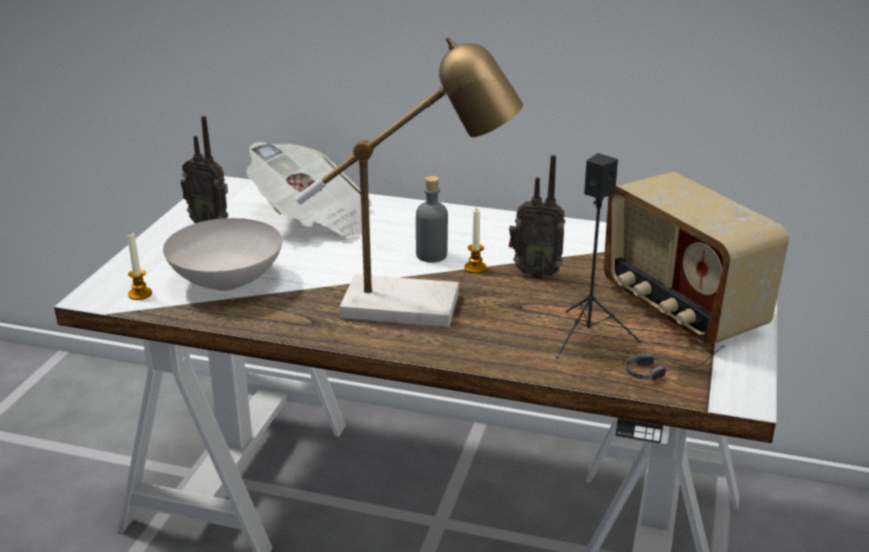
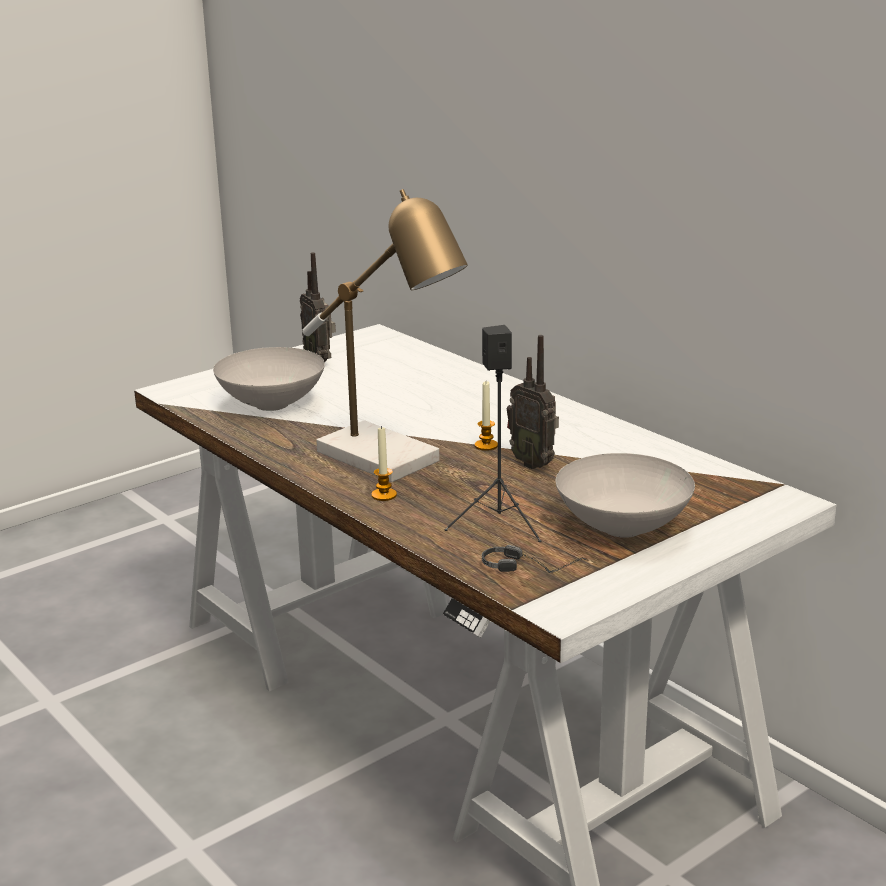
camera: 35 degrees right, 5 degrees down
(140, 294) = (200, 396): candle -> candle (384, 495)
(313, 220) = (407, 376): newspaper -> none
(431, 255) = (464, 426): grey bottle -> none
(680, 309) = (625, 528): radio -> white bowl

